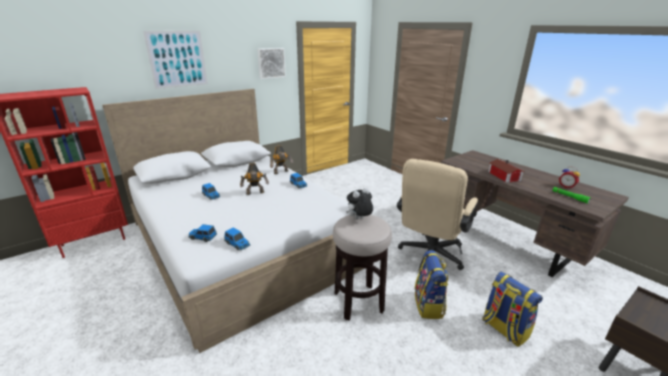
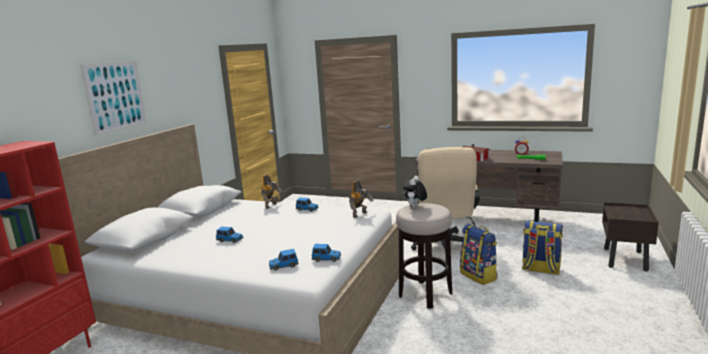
camera: 30 degrees left, 10 degrees down
(255, 193) = (275, 226): toy robot -> toy robot (361, 215)
(271, 63) = (202, 93): picture -> none

